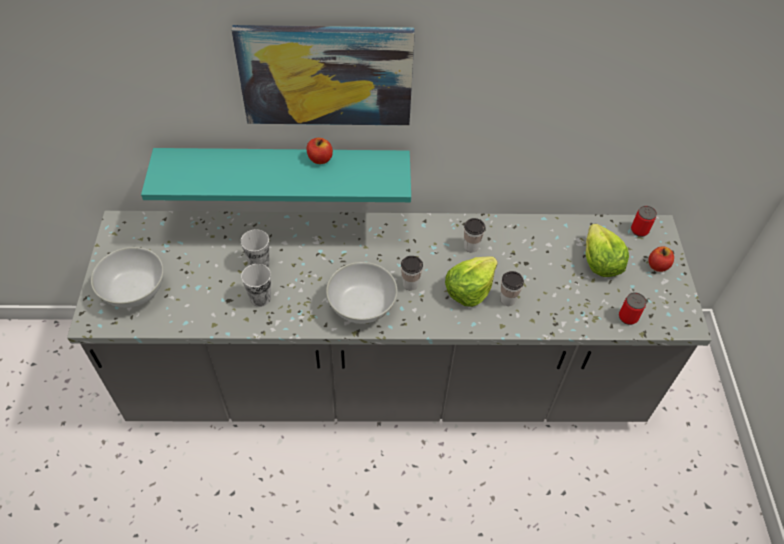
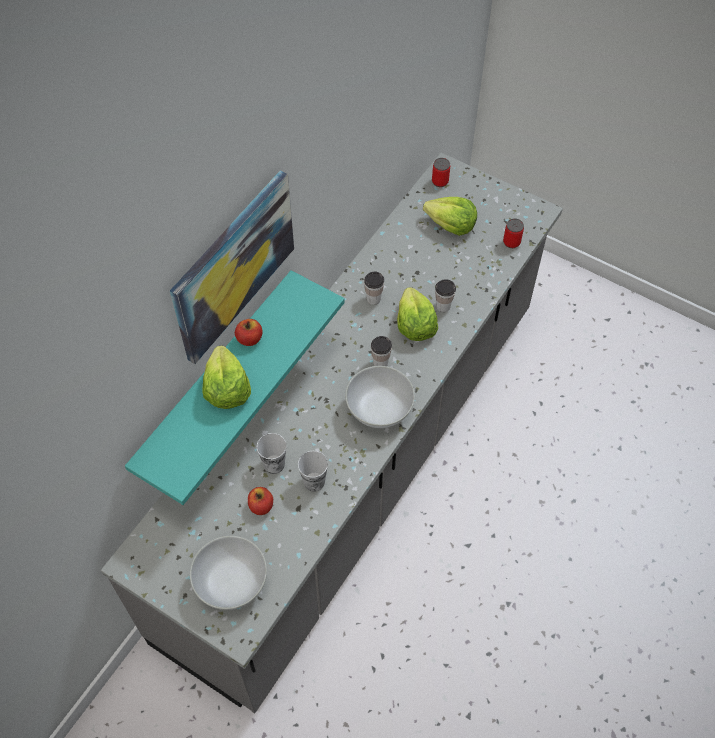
camera: 55 degrees left, 5 degrees up
(261, 169) = (226, 389): none -> lettuce
(658, 266) = (480, 193): apple -> apple (261, 506)

